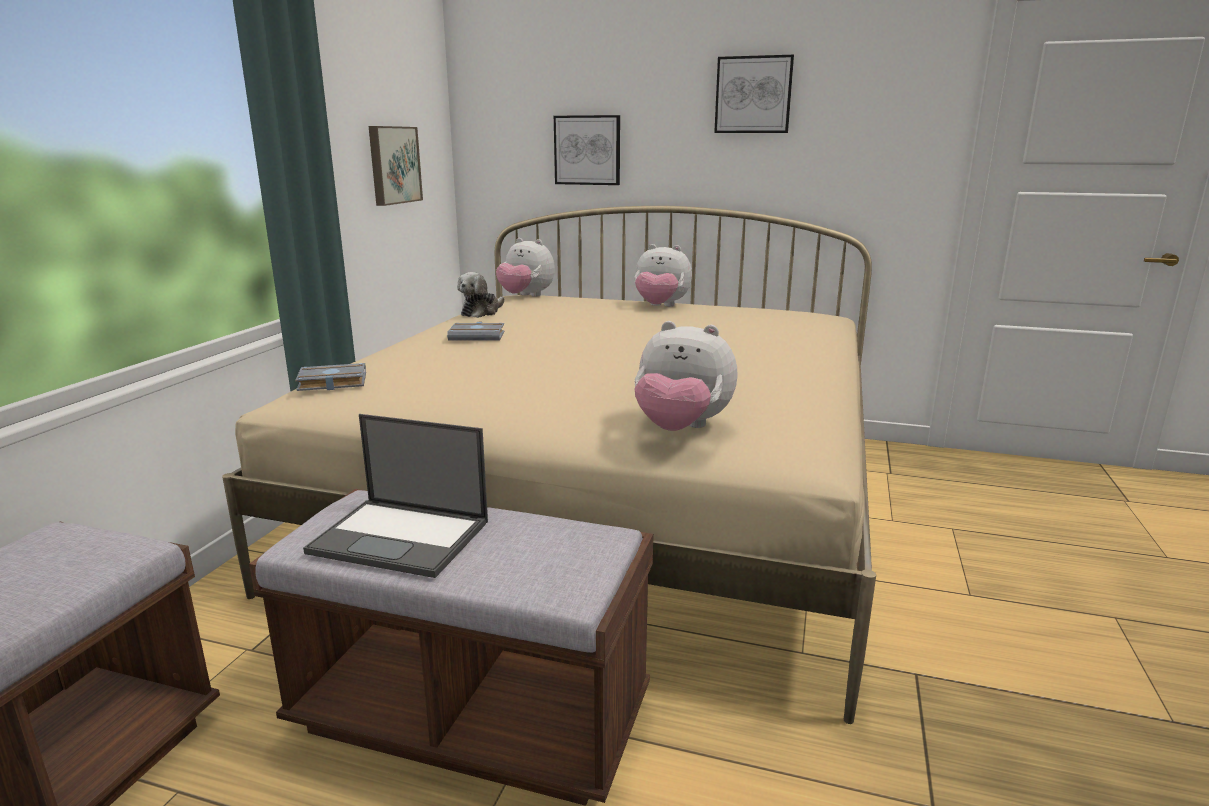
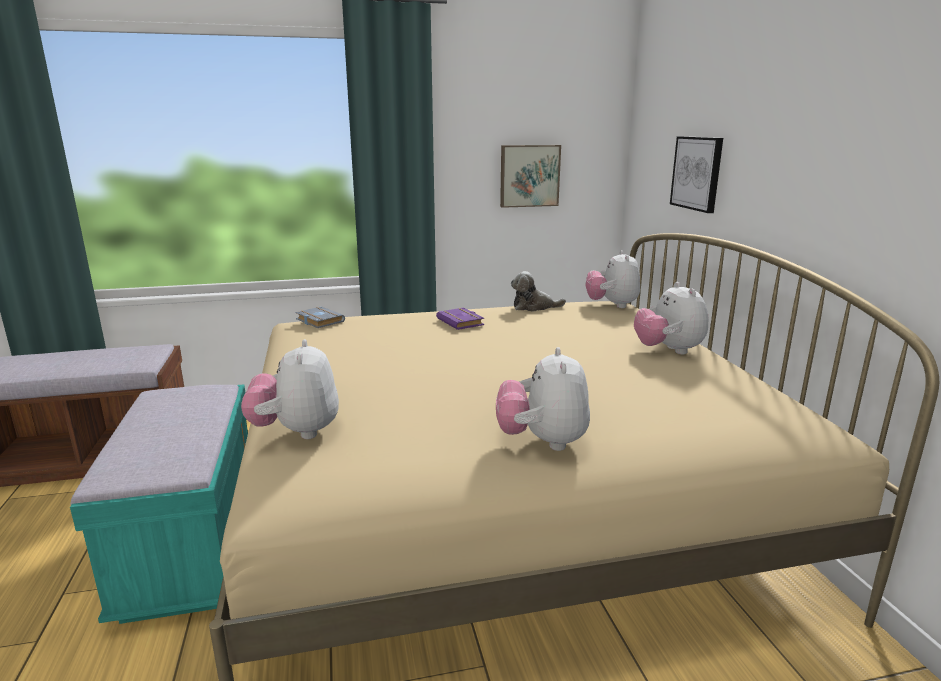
camera: 60 degrees right, 0 degrees up
(402, 537) = (165, 412): laptop -> none
(471, 717) = (194, 546): brown bench -> turquoise bench
(478, 336) = (462, 322): grey book -> purple book
(753, 95) = (838, 117): picture -> none
(787, 363) = (542, 442): none -> plush toy

